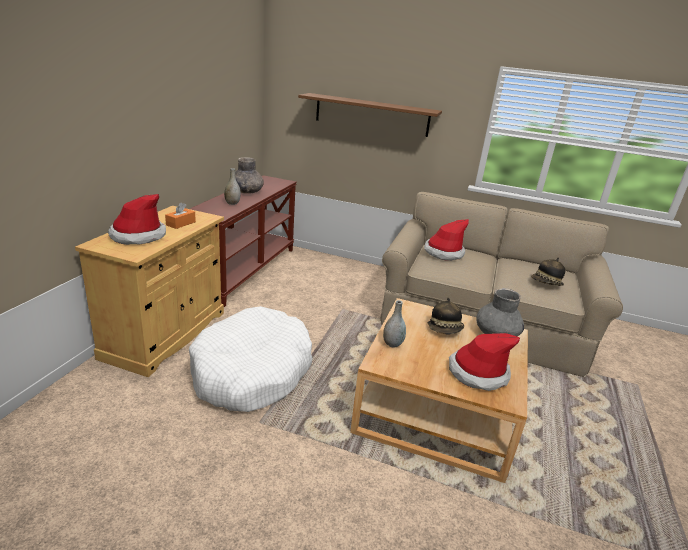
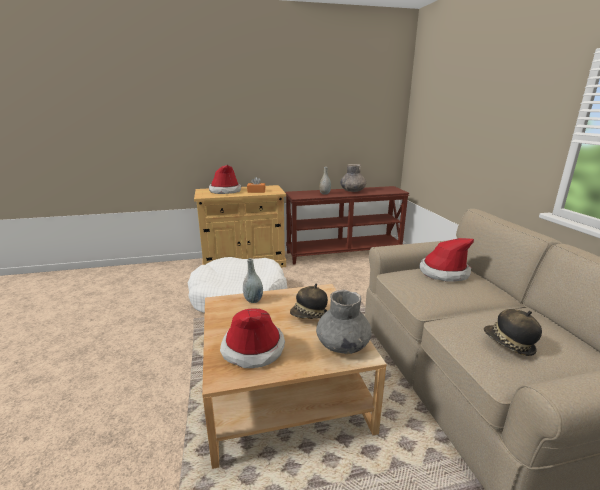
camera: 60 degrees right, 5 degrees down
(371, 115) = (467, 130): brown shelf -> none

